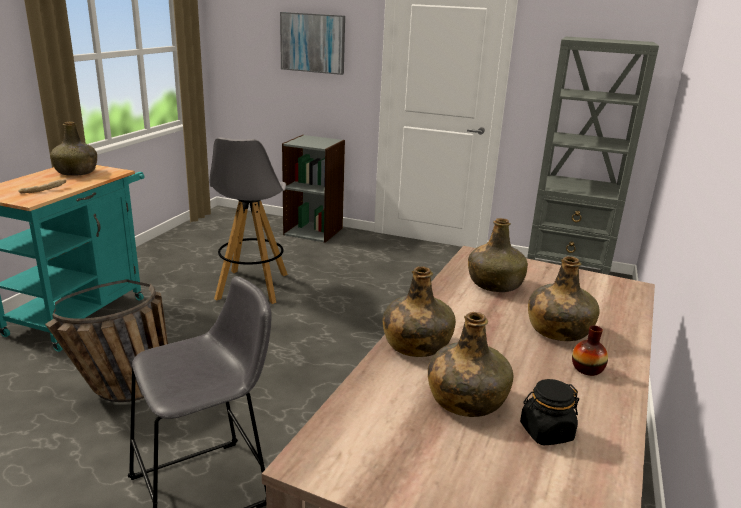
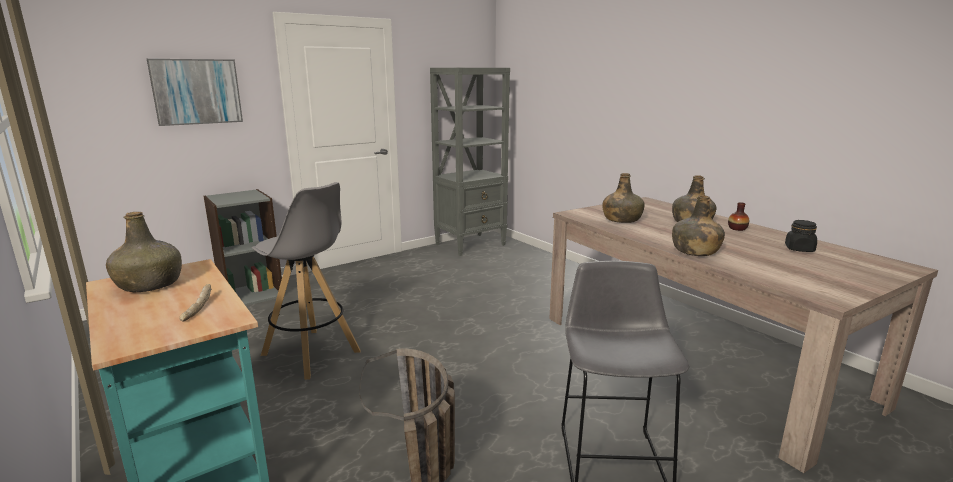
camera: 55 degrees left, 5 degrees down
(466, 400) = (765, 255): green bottle -> none

